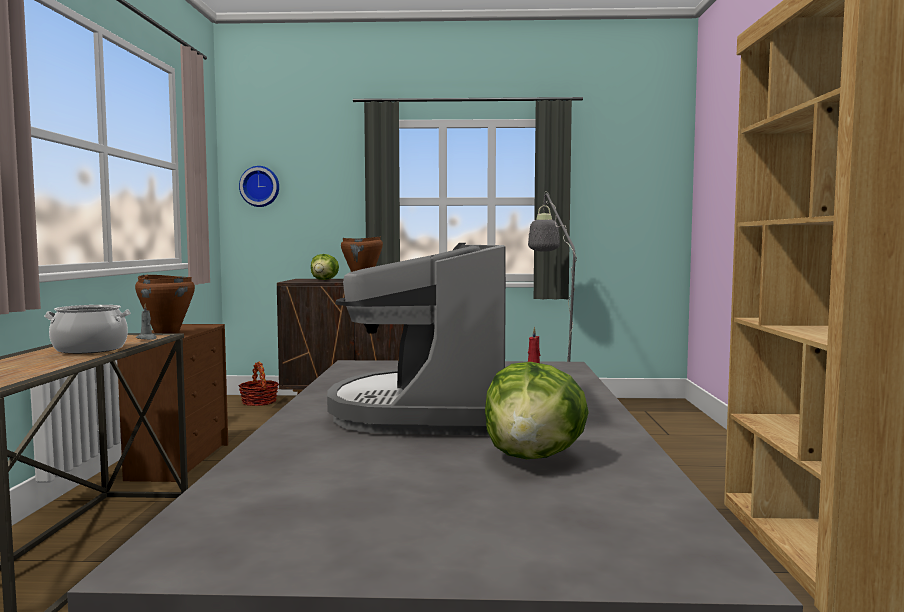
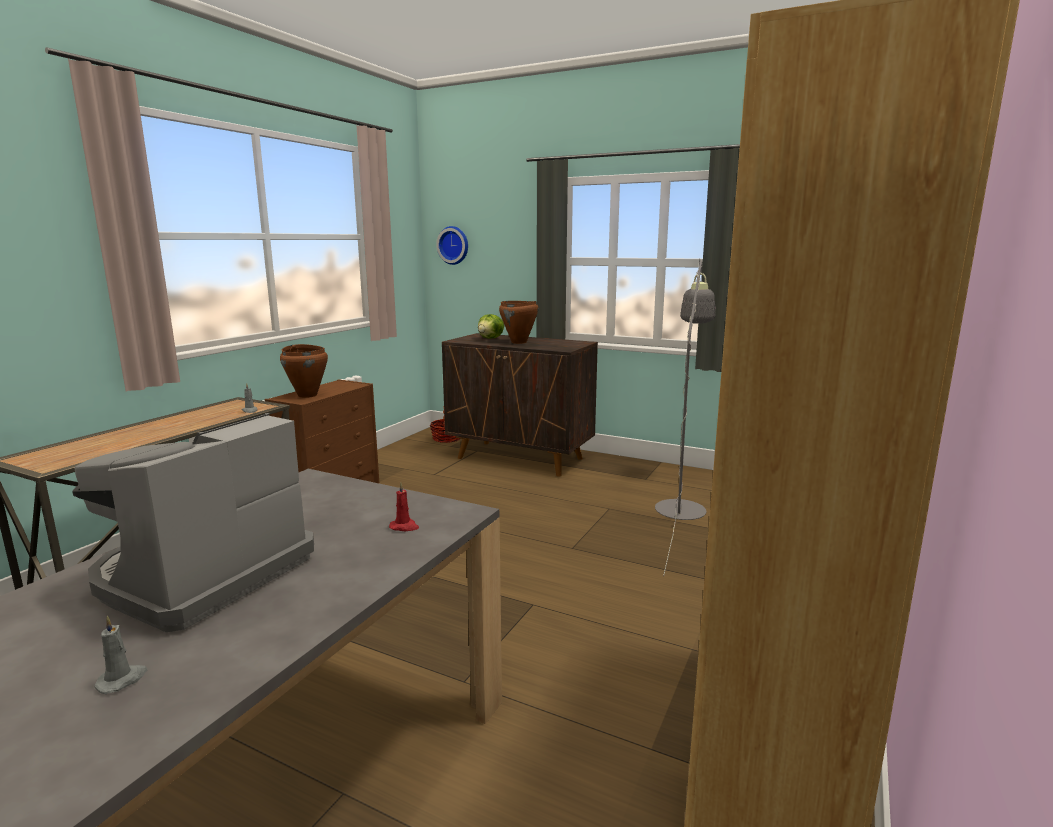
camera: 25 degrees right, 10 degrees up
(90, 349) = (188, 423): cooking pot -> none
(534, 457) = (122, 680): lettuce -> grey candle

